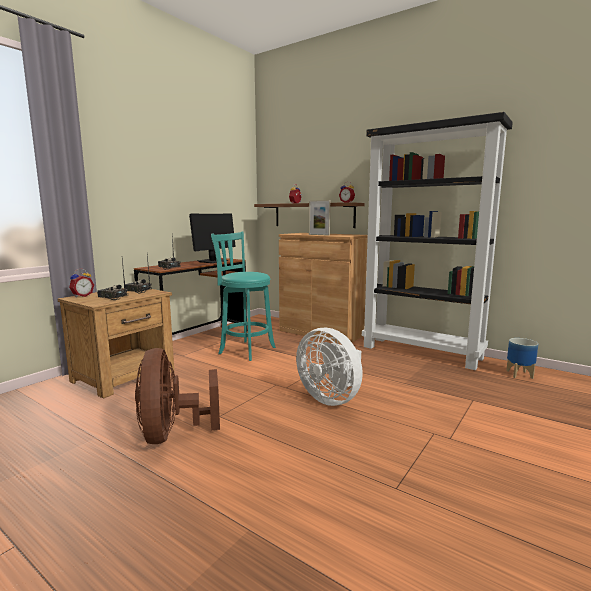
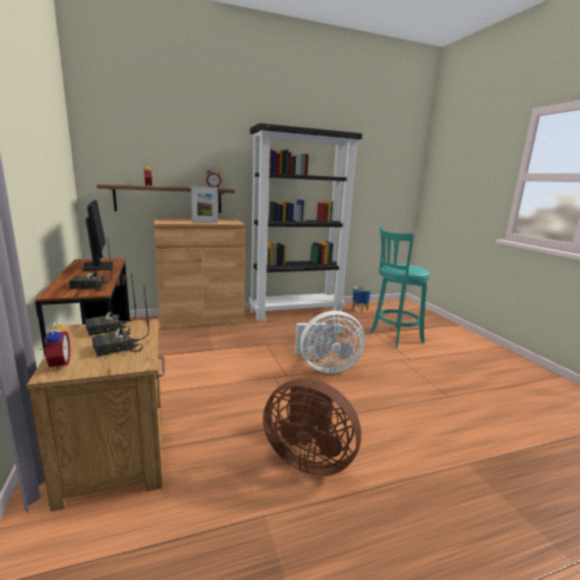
camera: 55 degrees left, 5 degrees up
(245, 350) = (176, 361): turquoise stool -> turquoise stool (394, 337)

